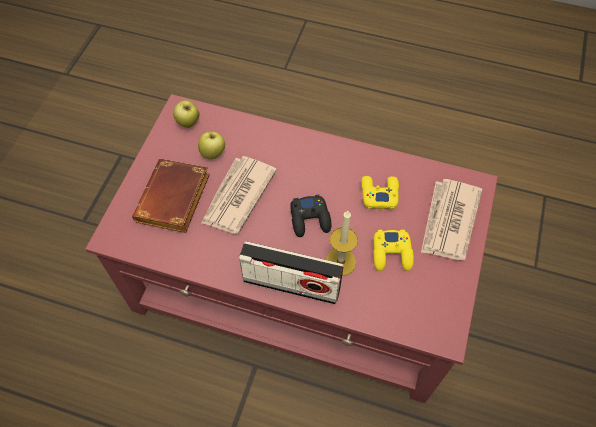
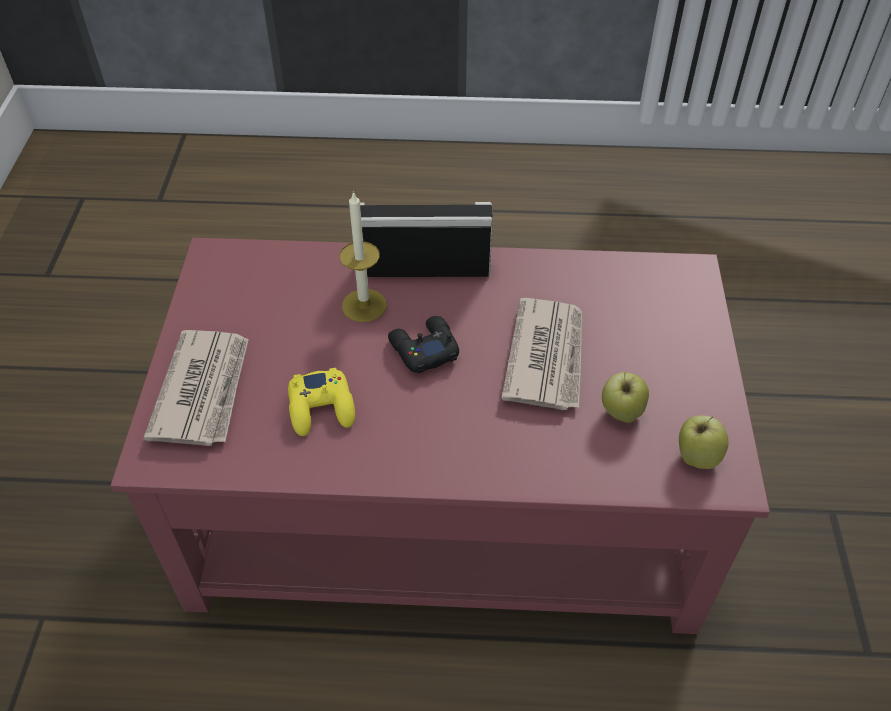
camera: 165 degrees right, 10 degrees down
(175, 201) = (636, 330): brown book -> none
(392, 253) = (291, 329): yellow game controller -> none

